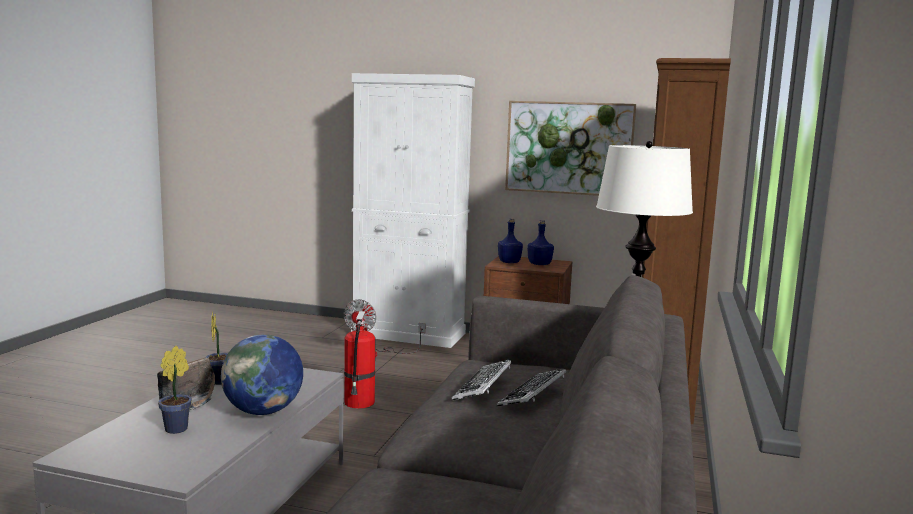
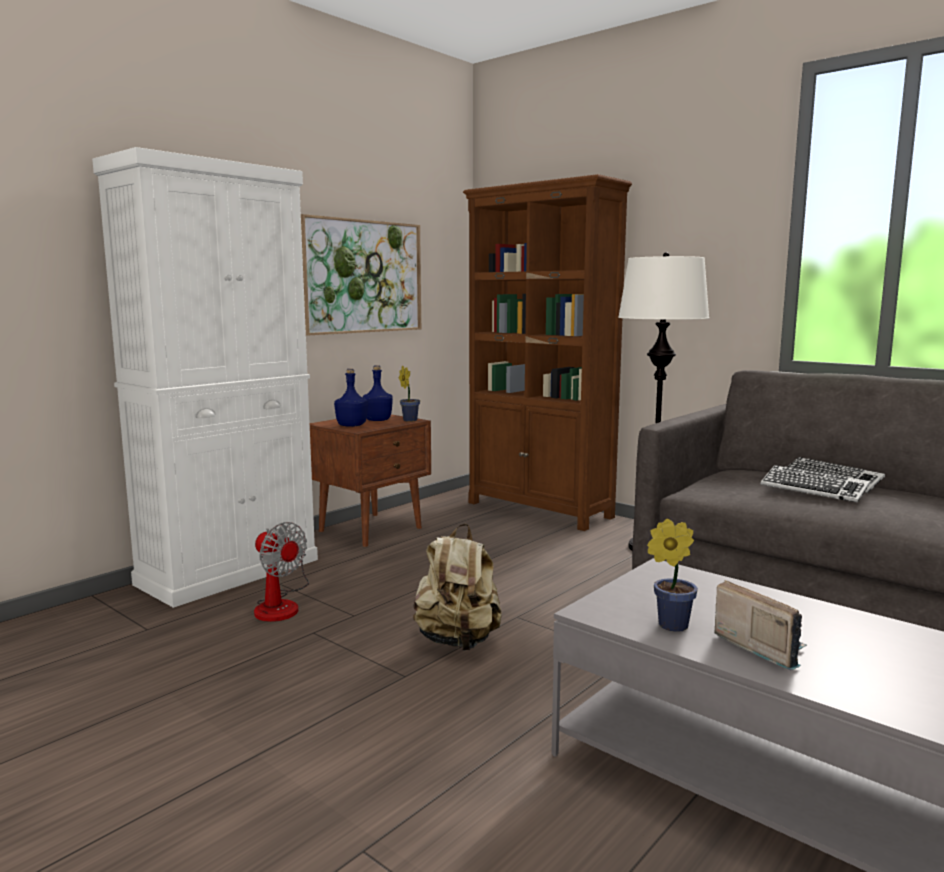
camera: 65 degrees left, 0 degrees up
(179, 428) = (870, 660): potted plant -> potted plant (409, 420)
(263, 411) = (797, 607): globe -> none
(359, 403) = (458, 641): fire extinguisher -> beige backpack

